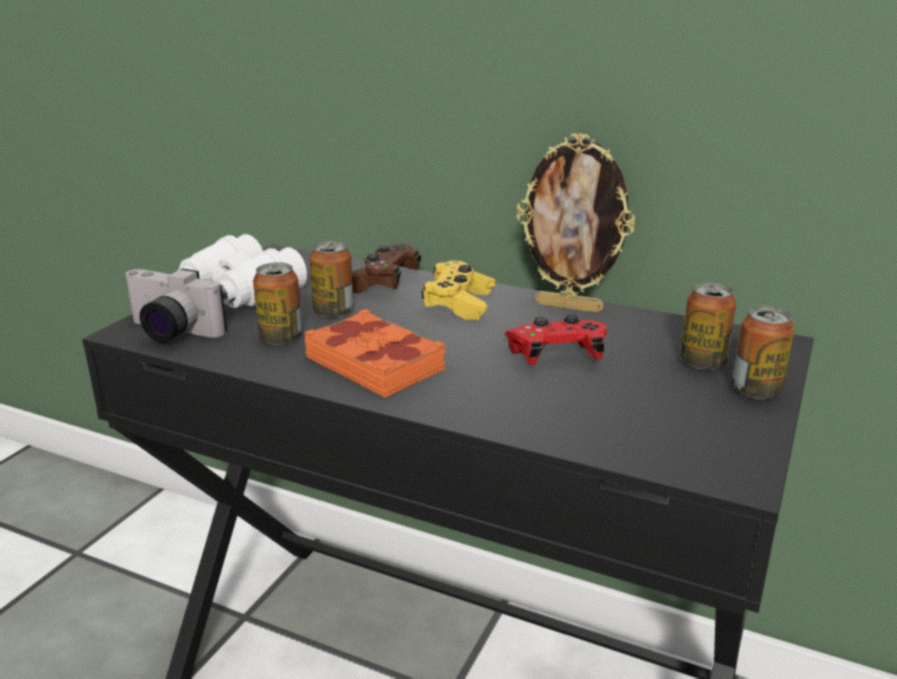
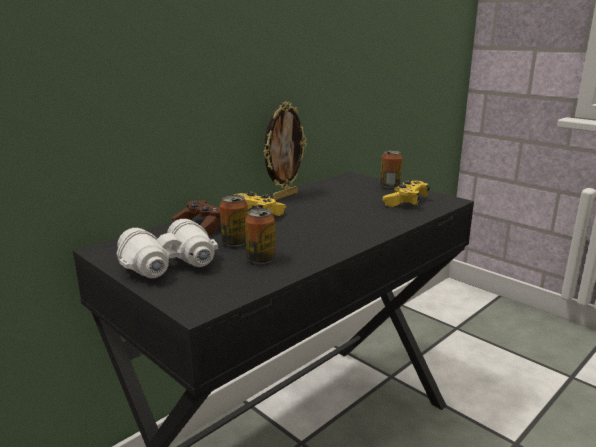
camera: 70 degrees left, 5 degrees down
(168, 333) = (215, 293): camera -> none
(376, 363) = (317, 240): orange book -> none
(555, 356) = (337, 207): red game controller -> none
(657, 419) = (405, 202): none -> yellow game controller
(702, 362) = (361, 187): can -> none

